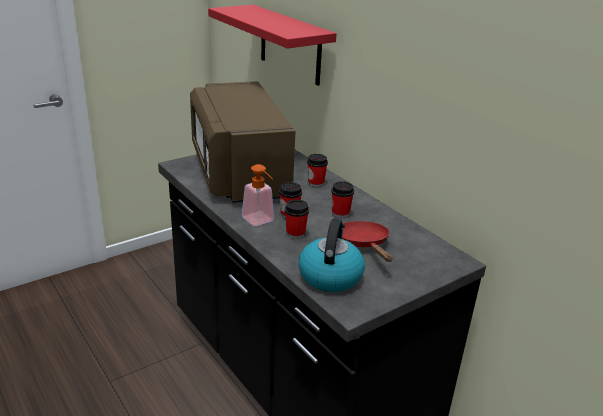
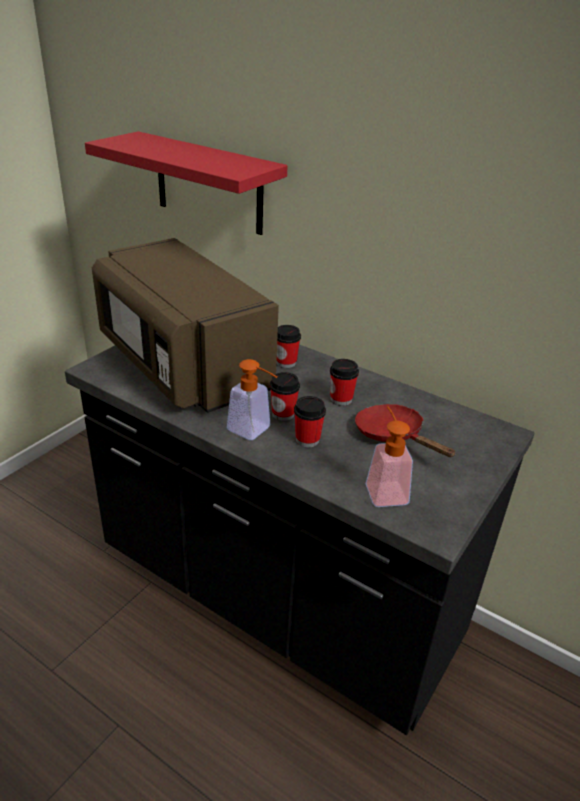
camera: 20 degrees left, 5 degrees up
(330, 275) = (384, 489): kettle -> soap dispenser

